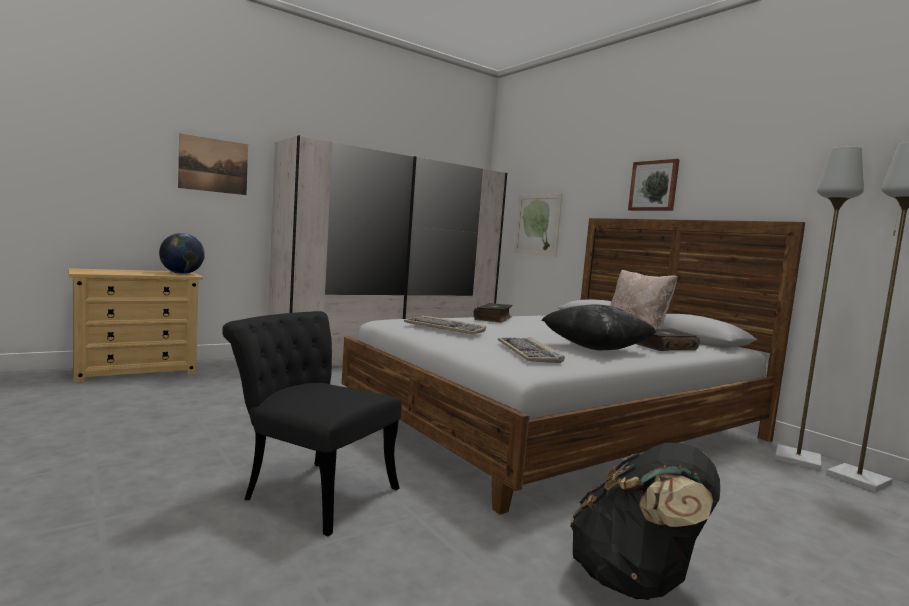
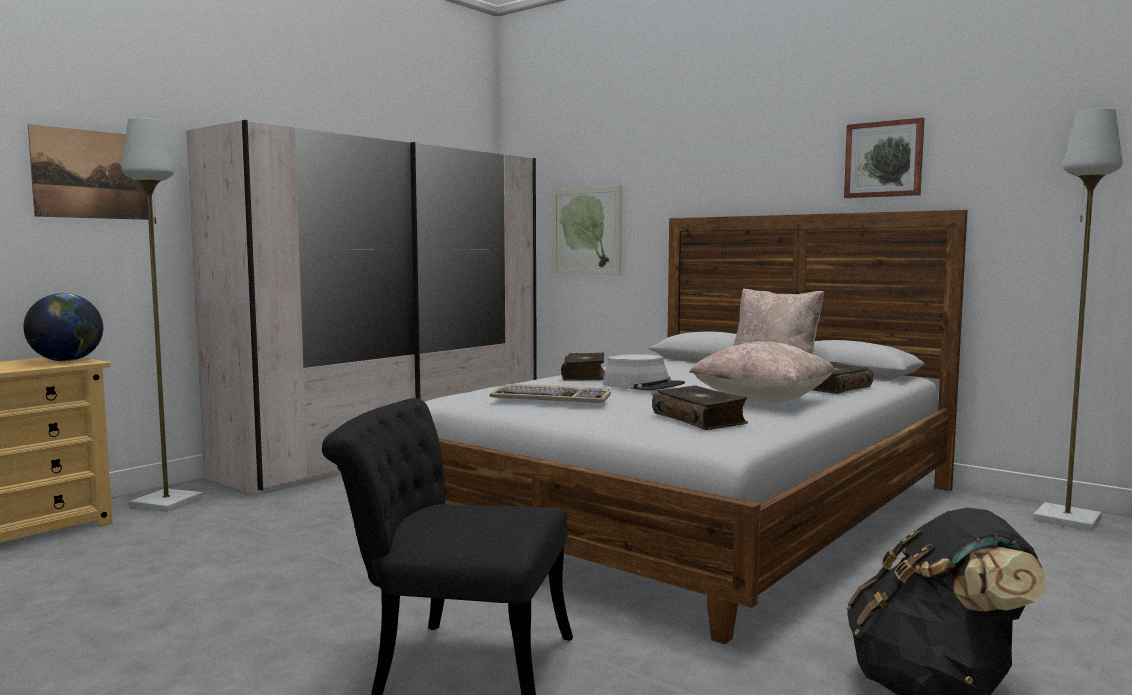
camera: 15 degrees left, 0 degrees up
(522, 328) = (643, 385): none -> grey hat
(529, 353) = (700, 419): keyboard -> book
(596, 348) = (762, 401): black pillow -> beige pillow
(654, 186) = (759, 169): picture -> picture (884, 159)
(796, 459) = (991, 507): grey floor lamp -> grey floor lamp (166, 502)

